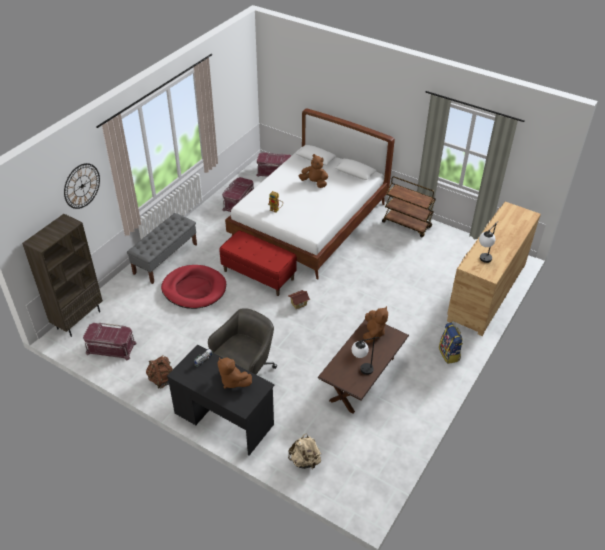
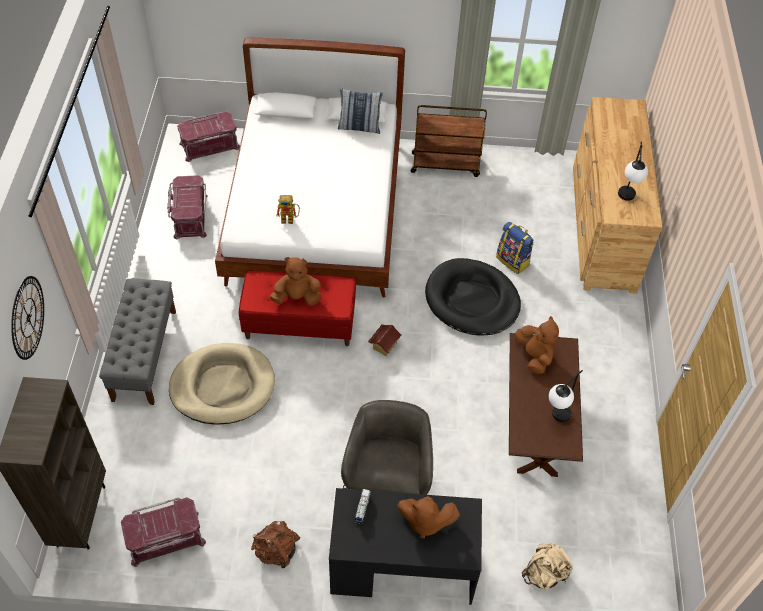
camera: 30 degrees left, 10 degrees up
(194, 289) = (222, 386): red dog bed -> beige dog bed
(314, 183) = (313, 153): brown plush toy -> brown plush toy (297, 297)
(351, 178) = (359, 127): none -> pillow
(369, 300) = (472, 300): none -> black dog bed
(449, 354) = (615, 336): backpack -> backpack (513, 261)

